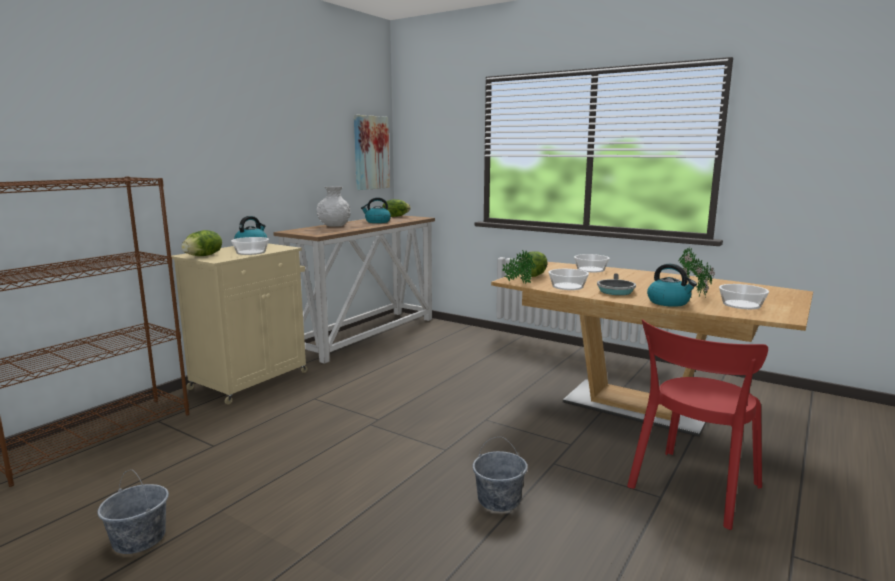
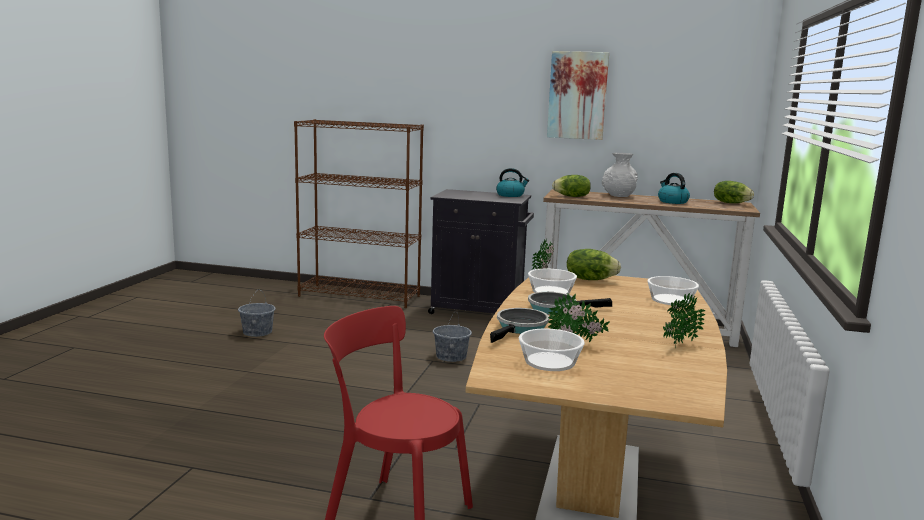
camera: 70 degrees right, 0 degrees up
(203, 256) = (452, 193): lettuce -> lettuce (572, 196)
(250, 252) = (480, 197): bowl -> none
(251, 379) = (479, 310): beige cabinet -> black cabinet
(370, 152) = (717, 120): picture -> picture (577, 95)
(498, 499) = (335, 422): grey bucket -> grey bucket (451, 356)
(669, 302) = (520, 328): kettle -> frying pan

